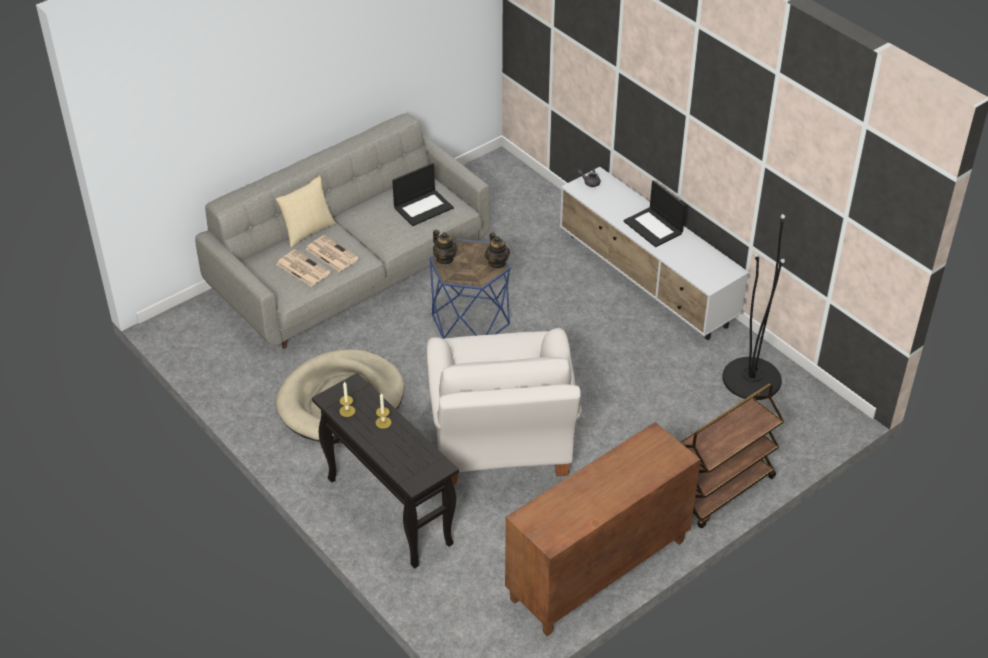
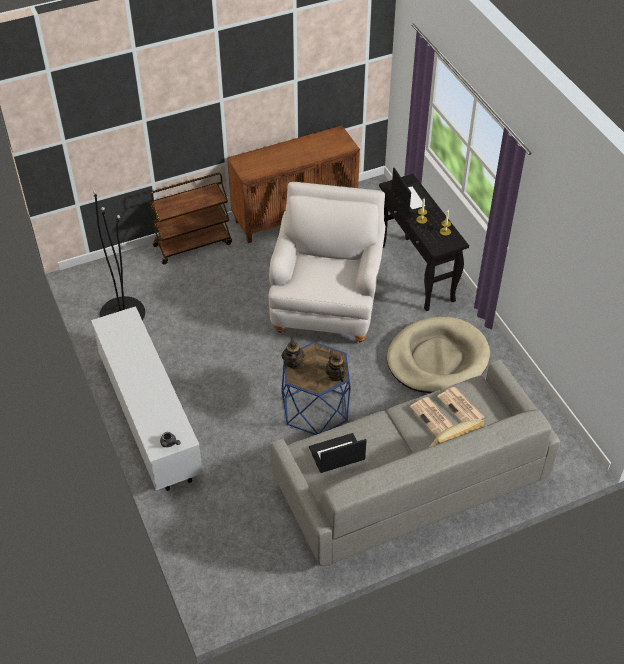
camera: 165 degrees left, 5 degrees up
(654, 227) = (140, 378): laptop -> laptop (412, 198)

